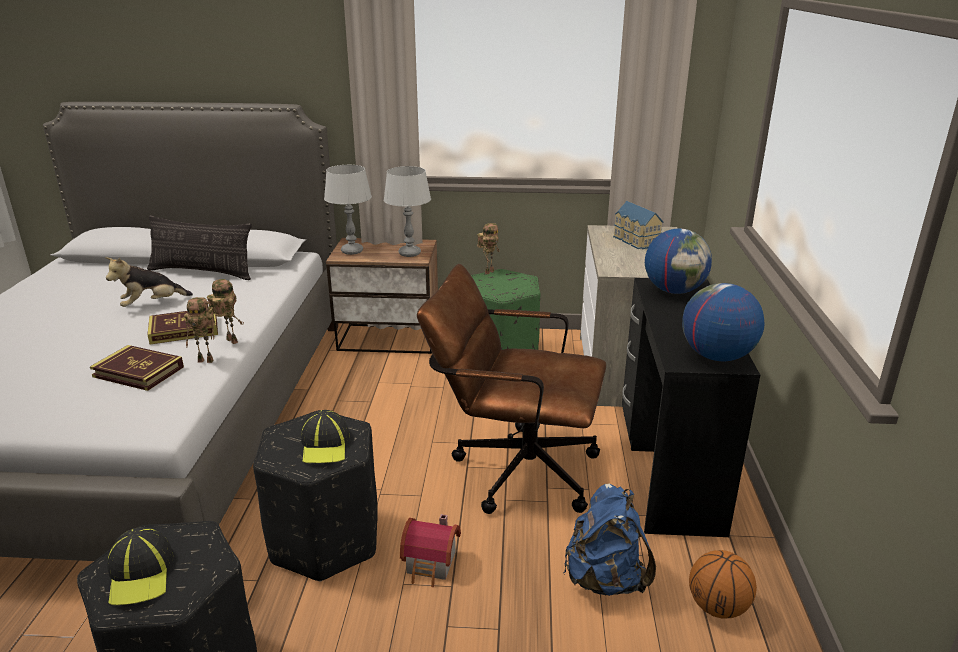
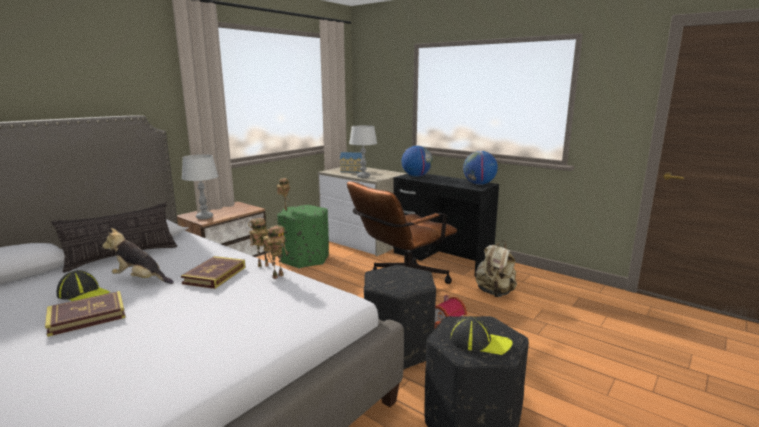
camera: 55 degrees left, 10 degrees down
(138, 372) = (254, 297): book -> book (87, 317)
(151, 304) = (140, 280): plush toy -> plush toy turned 105 degrees clockwise
(325, 445) = (407, 276): cap -> cap (83, 293)
(409, 253) = (242, 208): grey table lamp -> grey table lamp (363, 176)
(605, 579) = (495, 293): blue backpack -> beige backpack
(717, 607) = (527, 280): basketball -> none

